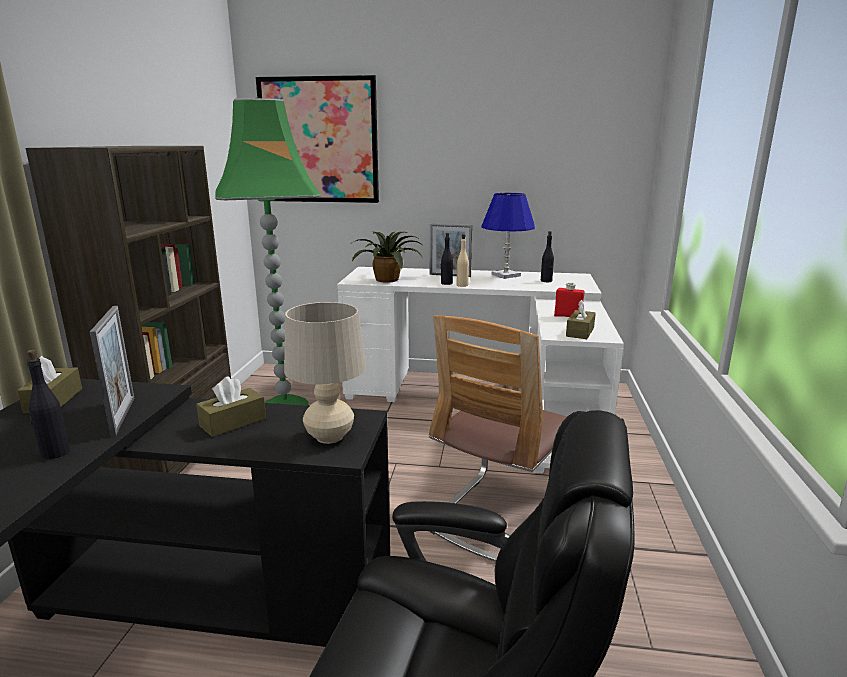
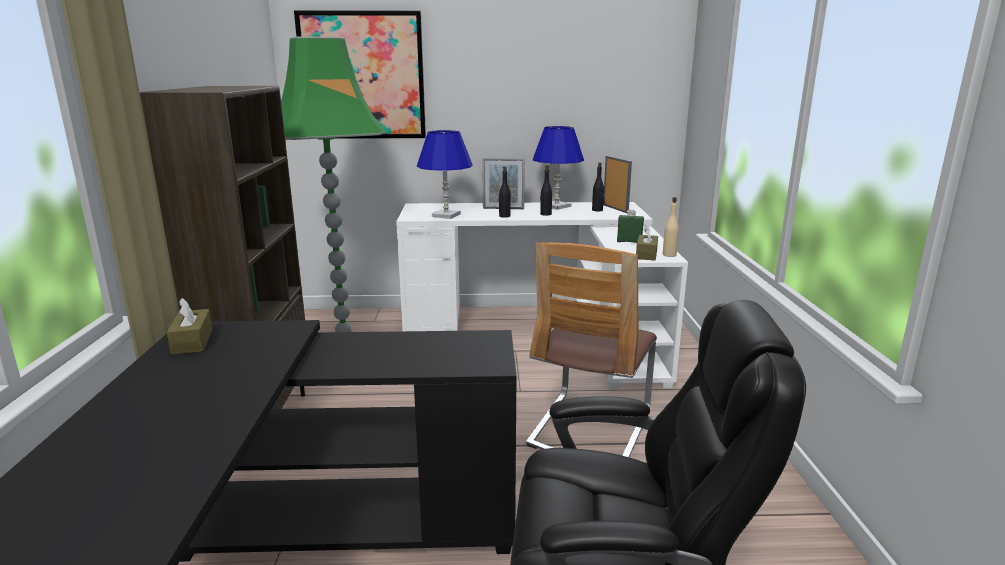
camera: 10 degrees left, 0 degrees up
(55, 453) = (235, 383): black bottle -> black bottle (545, 214)
(123, 416) = (275, 349): picture frame -> picture frame (615, 208)
(233, 422) = (376, 349): brown tissue box -> none
(329, 437) = (473, 354): beige table lamp -> none
(388, 280) = (446, 215): potted plant -> blue table lamp
(462, 285) = (521, 217): beige bottle -> beige bottle (669, 255)
(568, 316) = (629, 242): red bottle -> green bottle

